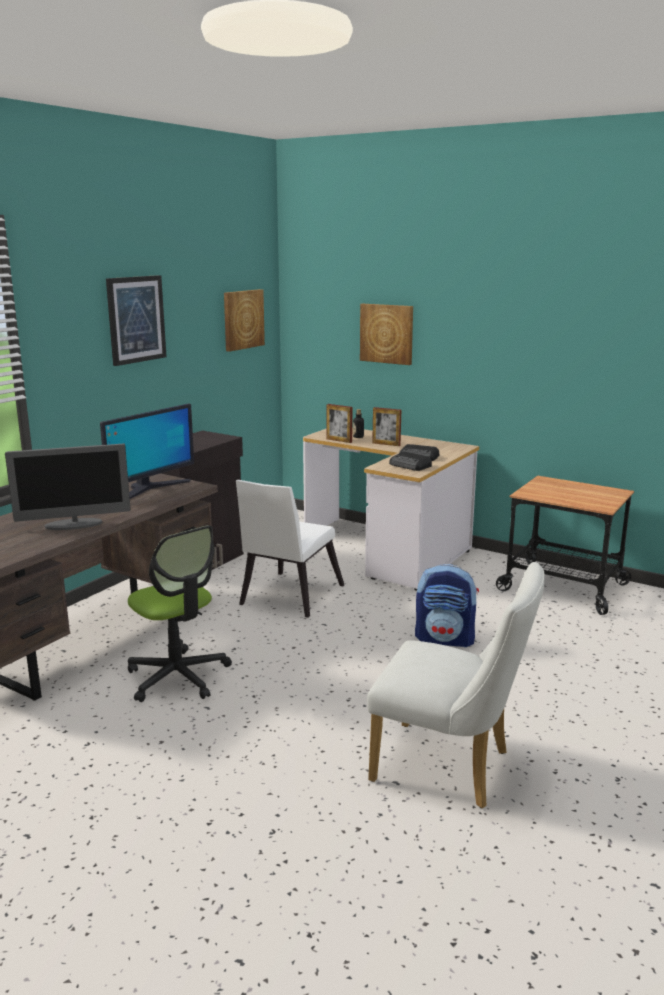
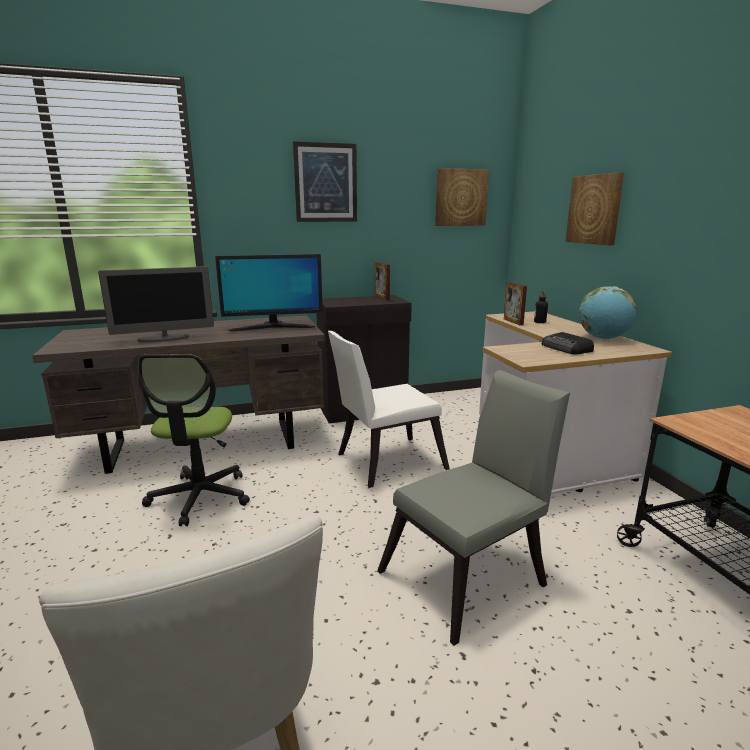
camera: 40 degrees right, 0 degrees up
(74, 525) = (164, 338): monitor -> monitor turned 45 degrees counterclockwise
(386, 444) = (555, 332): picture frame -> picture frame (382, 298)
(410, 466) = (538, 354): radio -> none
(425, 443) = (603, 338): none -> globe
(445, 639) = (470, 575): backpack -> grey chair

